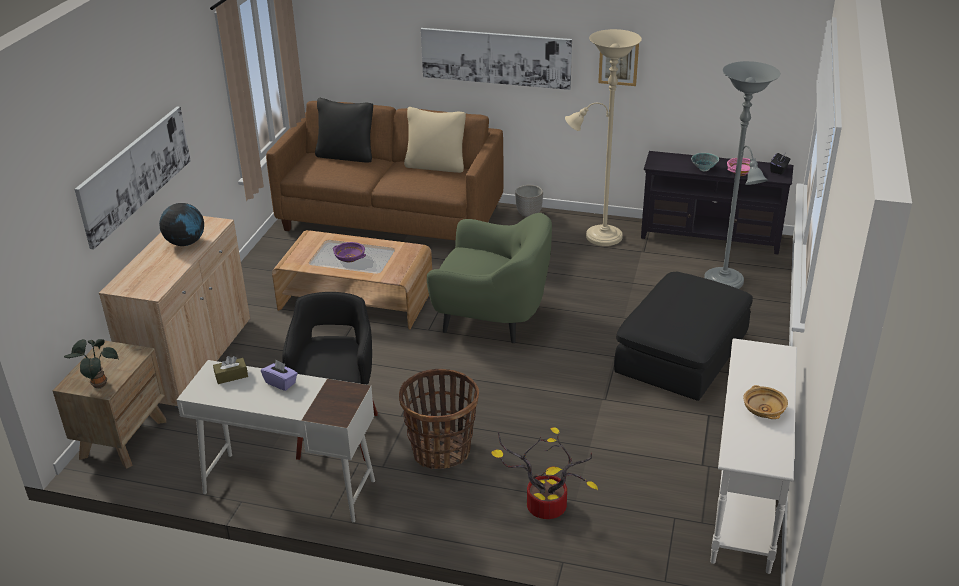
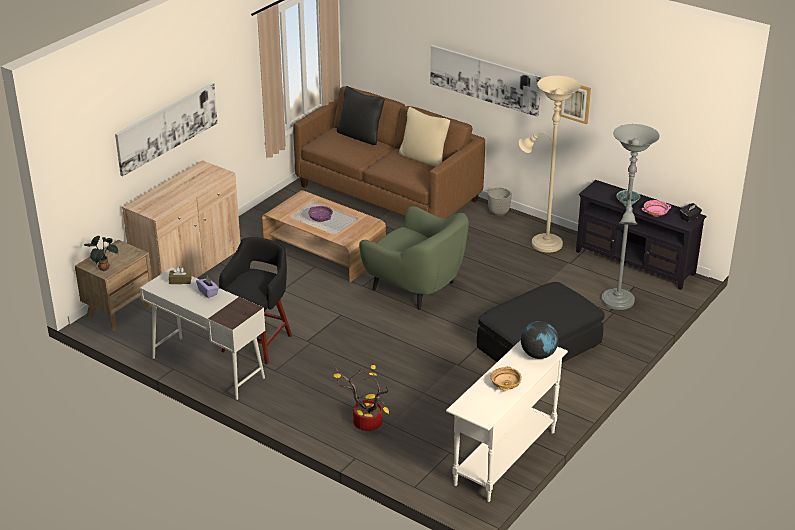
camera: 20 degrees right, 0 degrees up
(185, 243) = (194, 183): globe -> globe (538, 355)
(441, 451) = (320, 370): basket -> none

